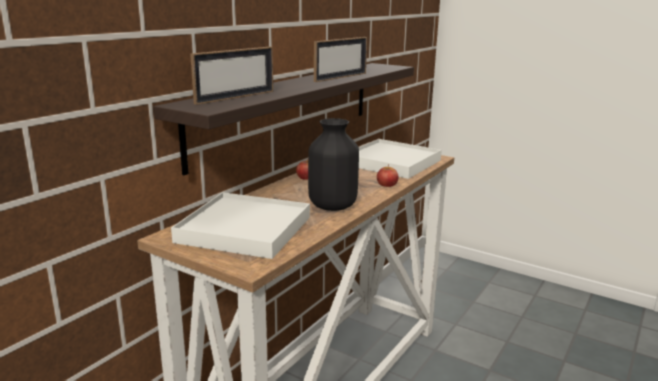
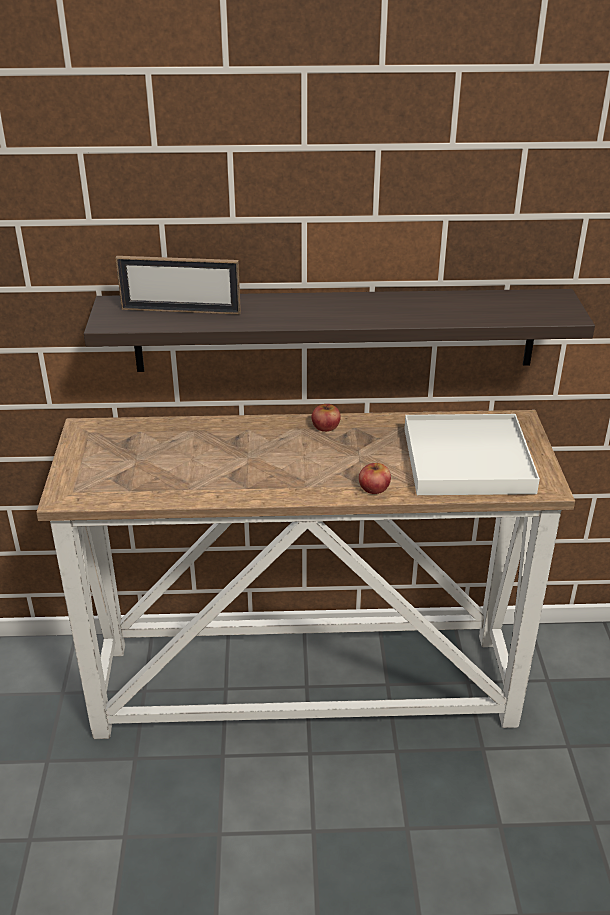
camera: 55 degrees right, 15 degrees up
(244, 229) = (138, 457): white tray -> none
(332, 206) = (255, 479): black vase -> none
(341, 77) = (397, 313): picture frame -> none

